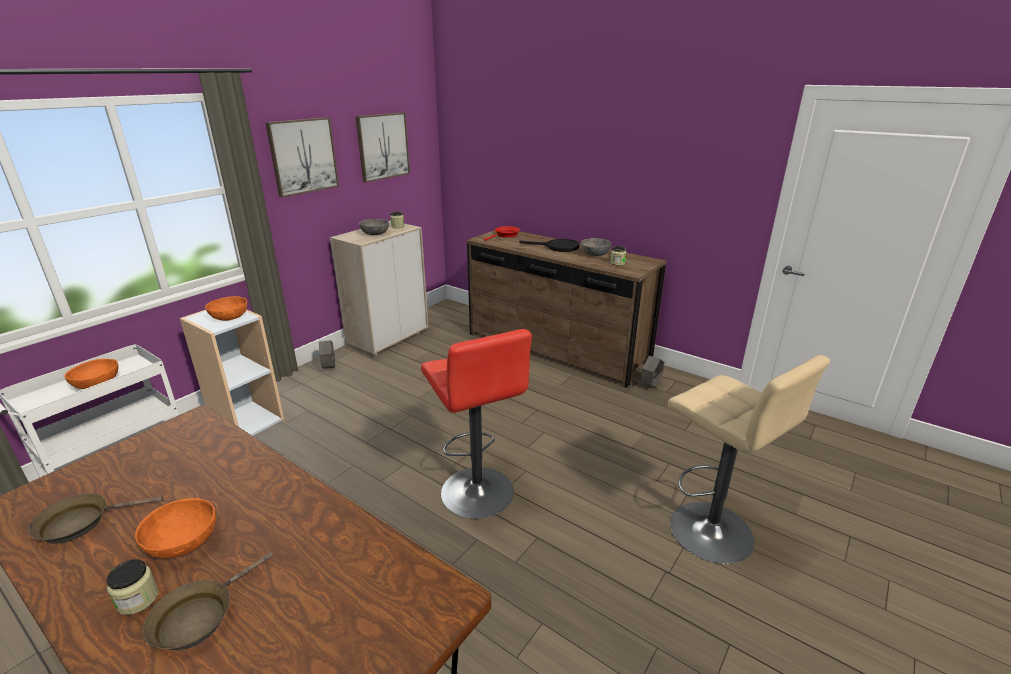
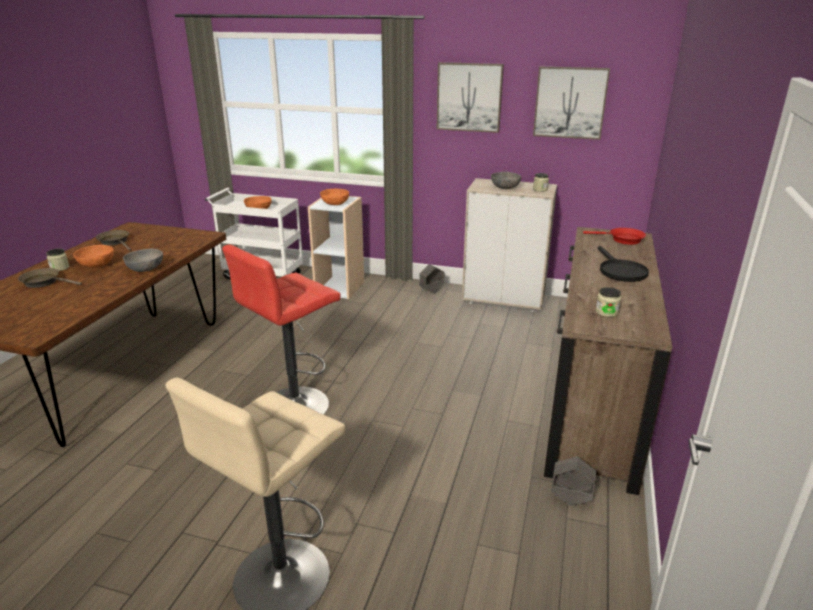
camera: 70 degrees right, 0 degrees up
(595, 254) = (624, 295): grey bowl -> grey bowl (145, 269)

